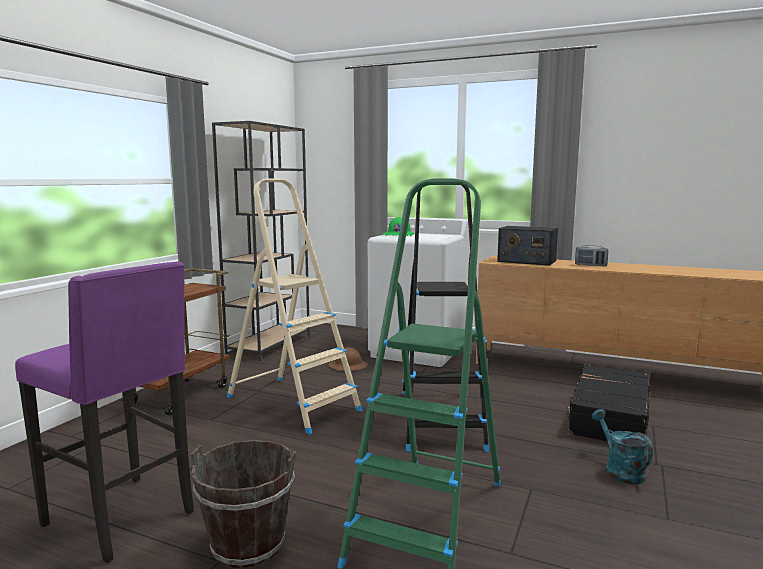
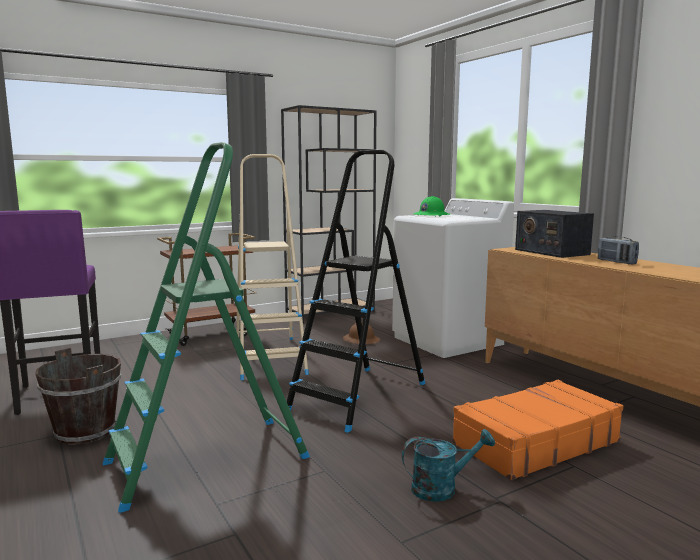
camera: 35 degrees right, 0 degrees up
(608, 416) = (534, 442): black suitcase -> orange suitcase
(620, 470) = (442, 488): turquoise watering can -> turquoise watering can turned 60 degrees clockwise

